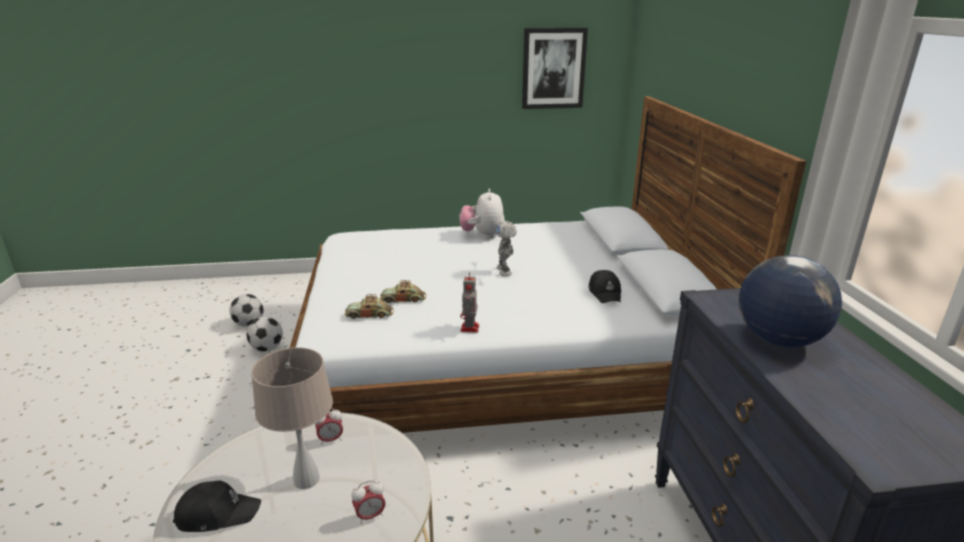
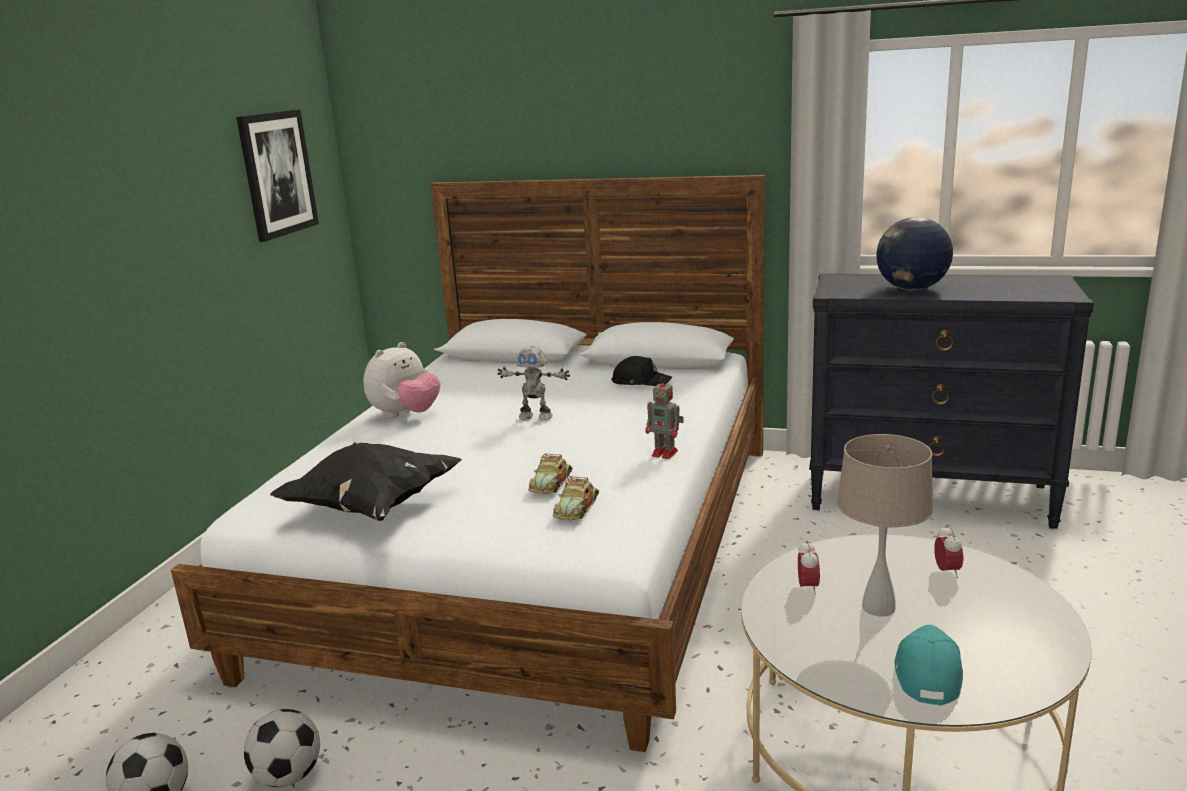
camera: 65 degrees left, 5 degrees down
(217, 513) = (926, 672): black cap -> turquoise cap
(355, 259) = (371, 506): none -> black pillow
(482, 235) = (406, 415): plush toy -> plush toy turned 75 degrees counterclockwise

